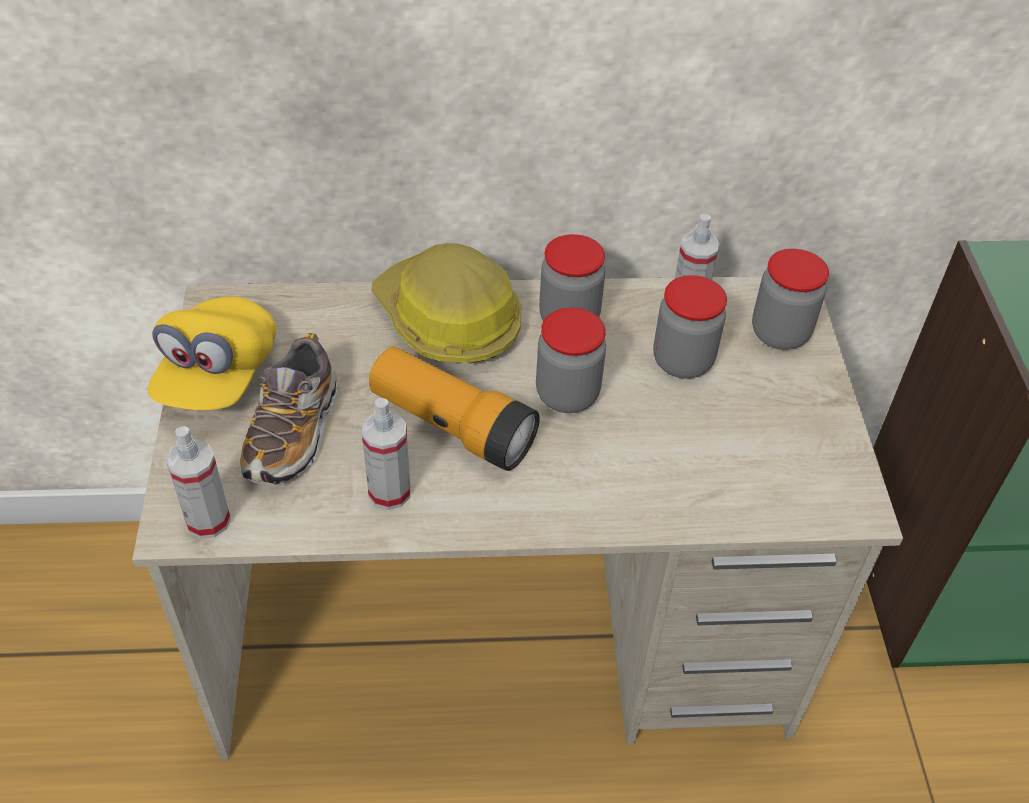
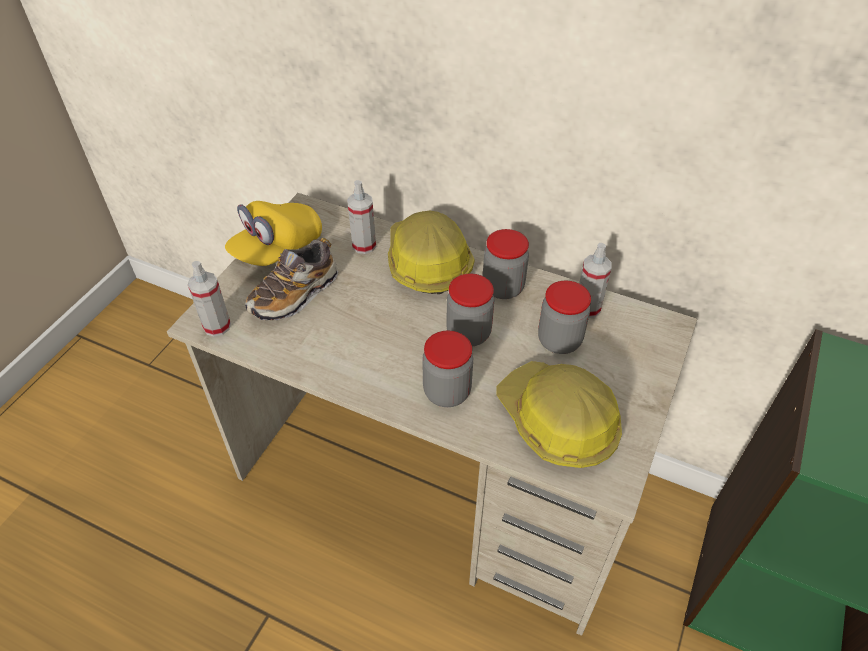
camera: 30 degrees right, 0 degrees up
(389, 492) = (322, 350): spray bottle -> spray bottle (364, 245)
(452, 426) = (385, 325): flashlight -> none
(747, 463) = (557, 422): none -> hard hat
(780, 333) = (641, 347): jar -> jar (447, 392)

